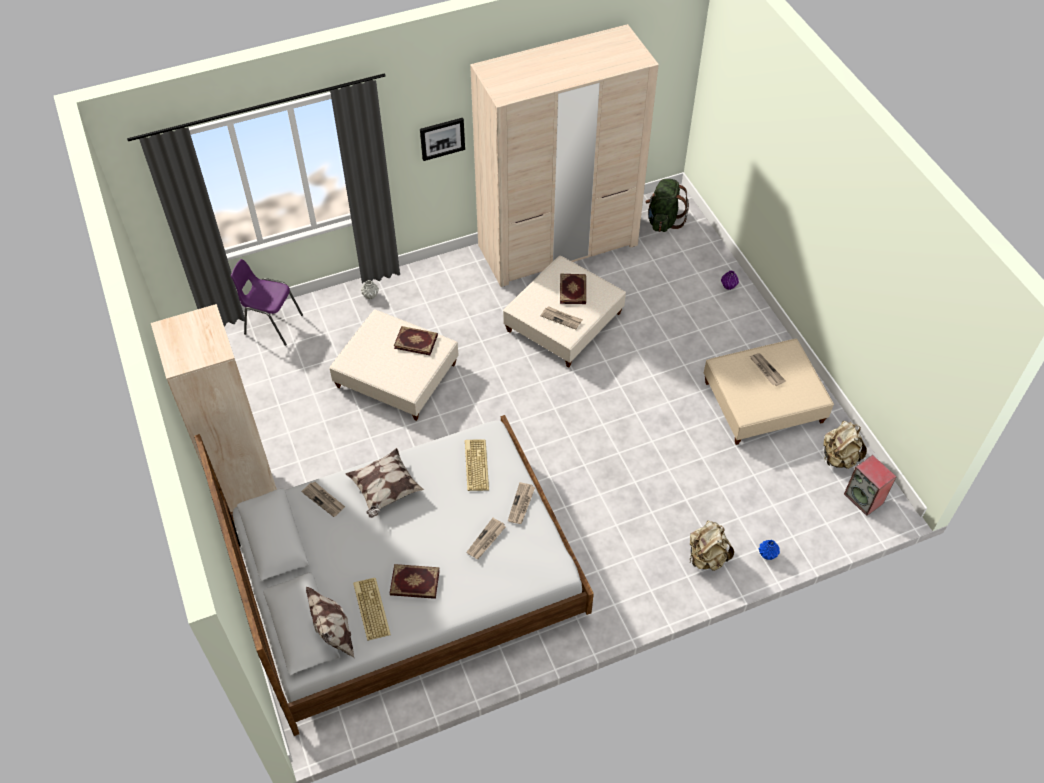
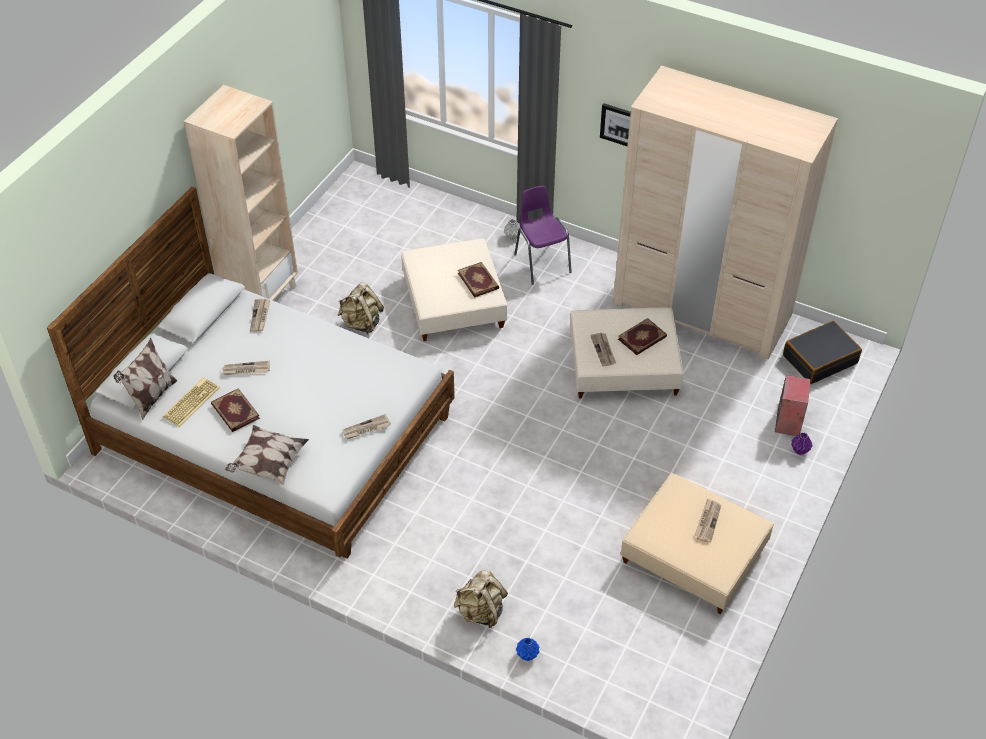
camera: 50 degrees right, 5 degrees down
(272, 324) = (423, 204): purple chair -> purple chair (541, 263)
(385, 490) = (301, 343): pillow -> pillow (268, 463)
(475, 465) = (376, 378): keyboard -> none
(486, 540) = (311, 428): newspaper -> newspaper (246, 370)
(663, 221) = (819, 359): green backpack -> black suitcase
(839, 458) = (693, 650): beige backpack -> beige backpack (361, 323)
(864, 499) = (666, 697): speaker -> speaker (789, 422)

